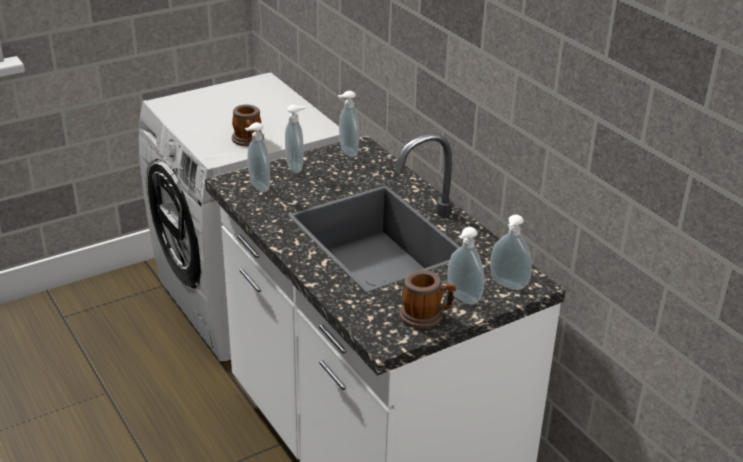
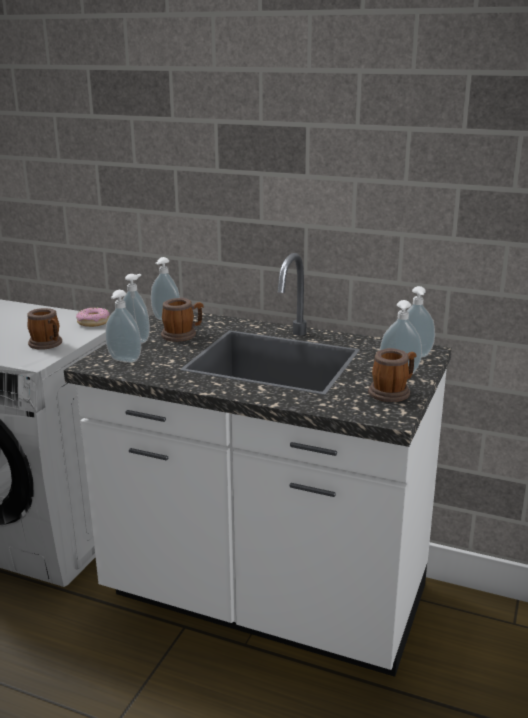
camera: 35 degrees left, 10 degrees down
(311, 127) = (93, 322): none -> donut
(339, 176) = (183, 335): none -> mug

